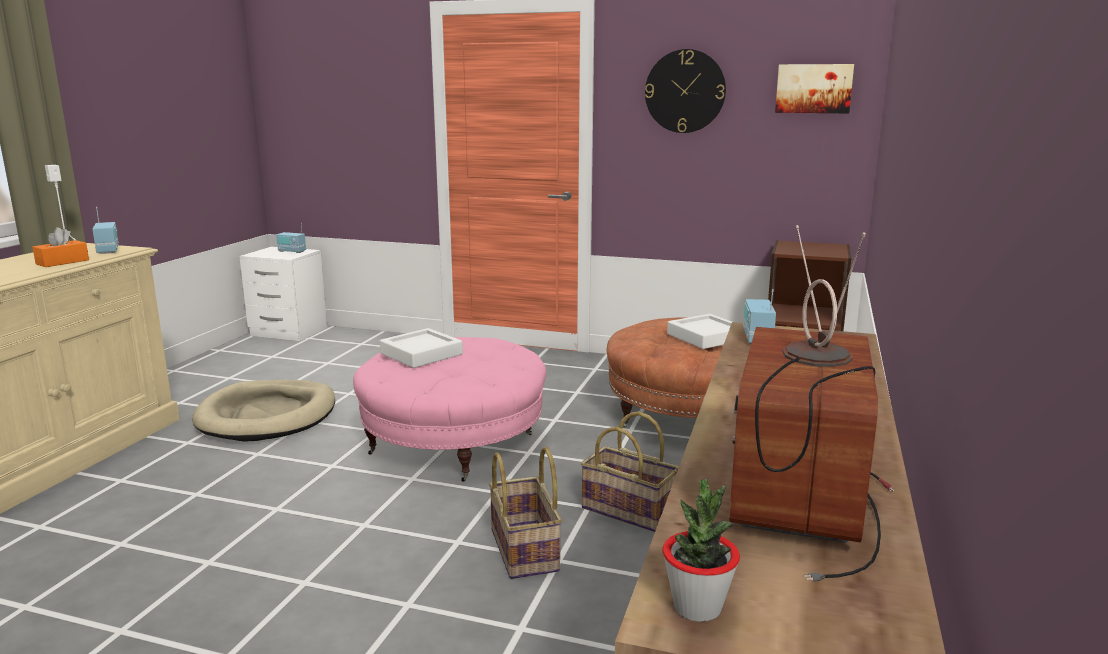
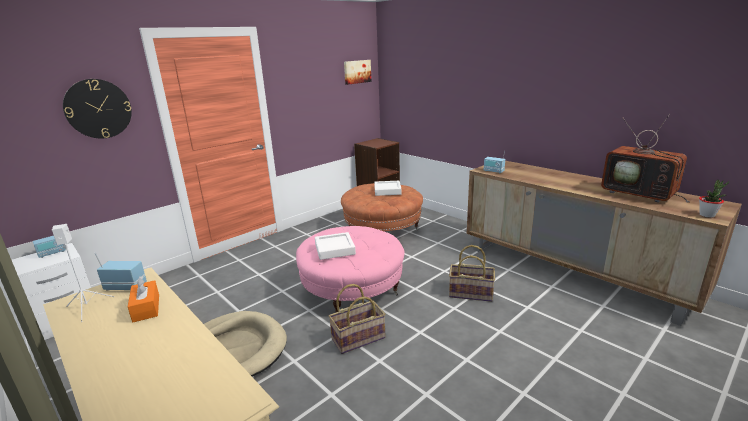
camera: 60 degrees left, 5 degrees up
(629, 510) = (453, 263): basket -> basket (358, 338)
(685, 91) = (308, 78): wall clock -> wall clock (98, 109)

